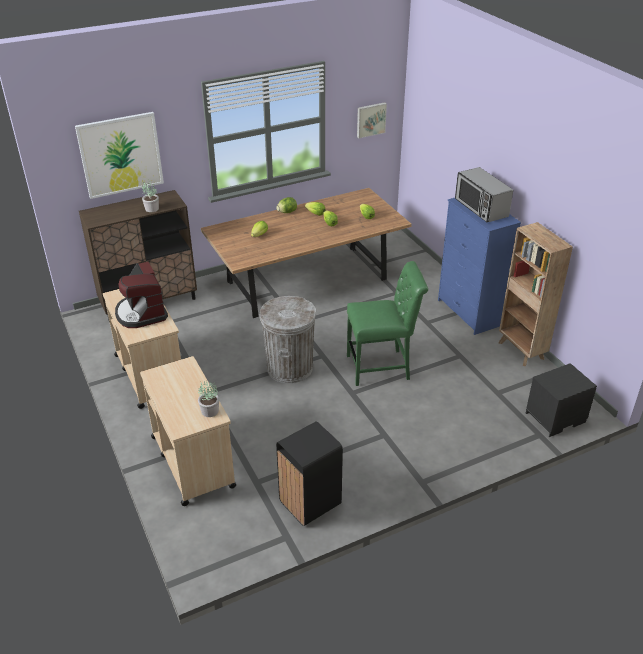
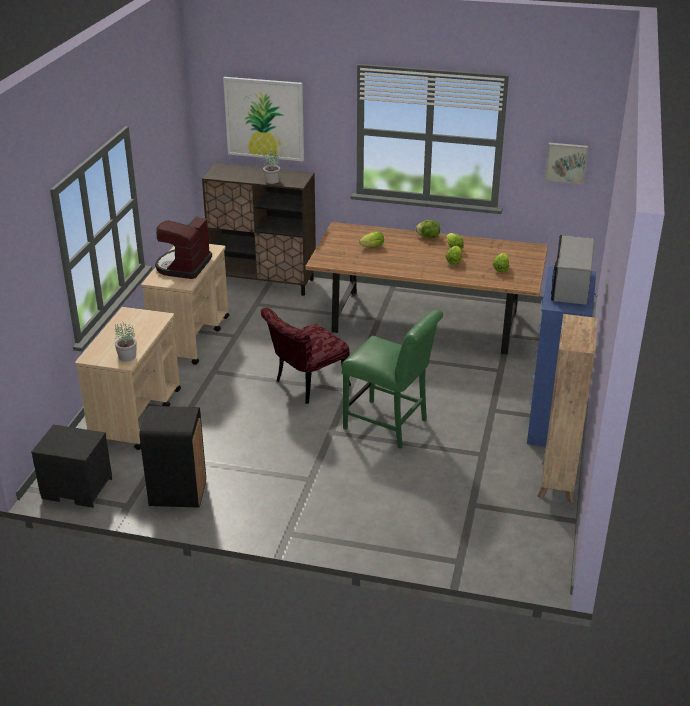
camera: 40 degrees right, 5 degrees down
(289, 368) = (306, 386): grey trash can -> red chair
(555, 418) = (499, 558): black nightstand -> black nightstand (76, 489)

